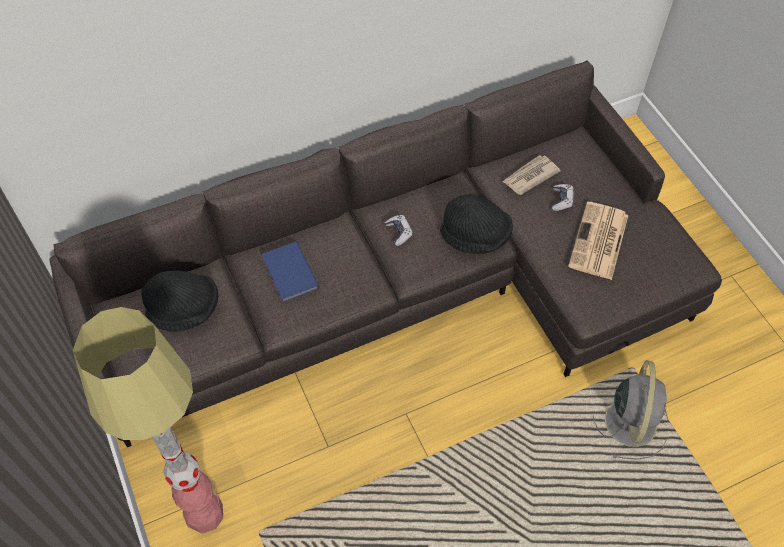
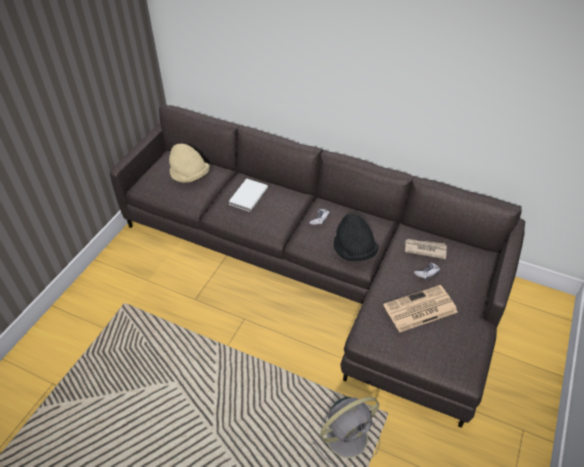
camera: 50 degrees right, 10 degrees down
(185, 310) = (189, 176): black hat -> beige hat
(204, 514) = (117, 277): floor lamp -> none
(289, 274) = (247, 196): blue book -> white book

